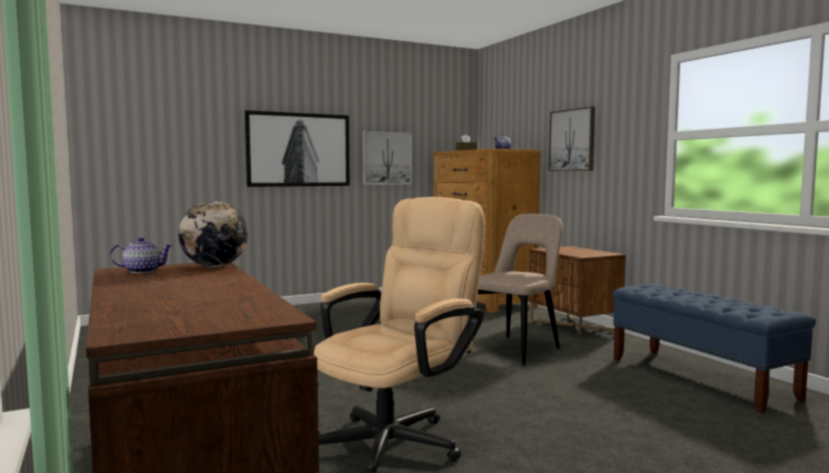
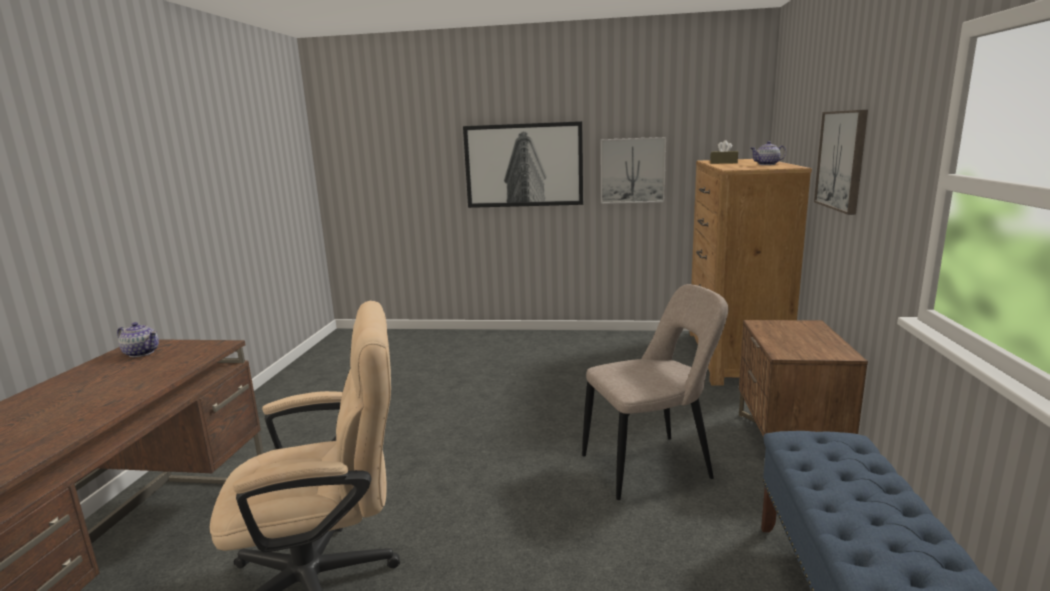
camera: 35 degrees right, 10 degrees up
(215, 266) = (201, 353): globe -> none

